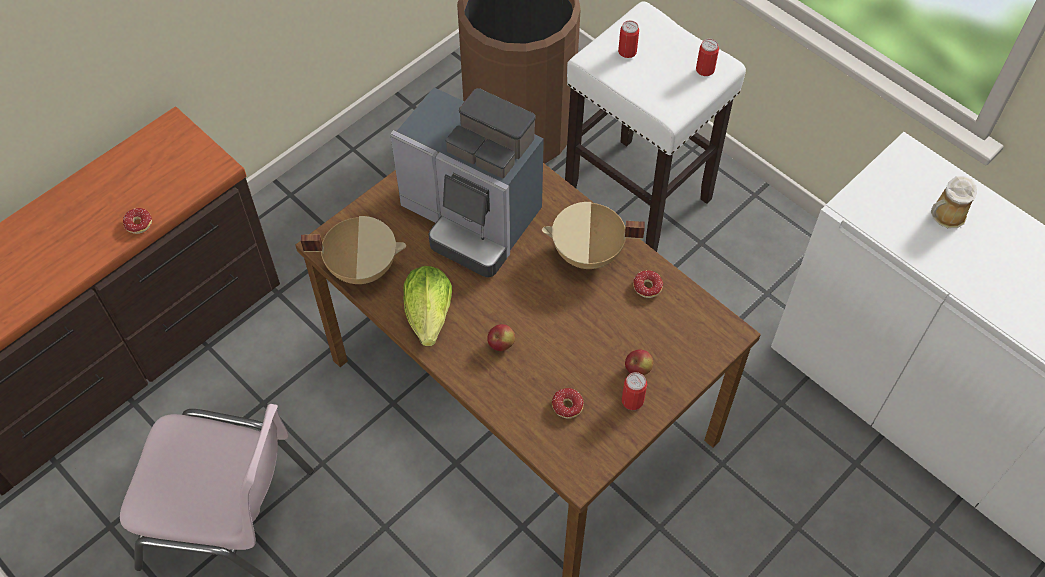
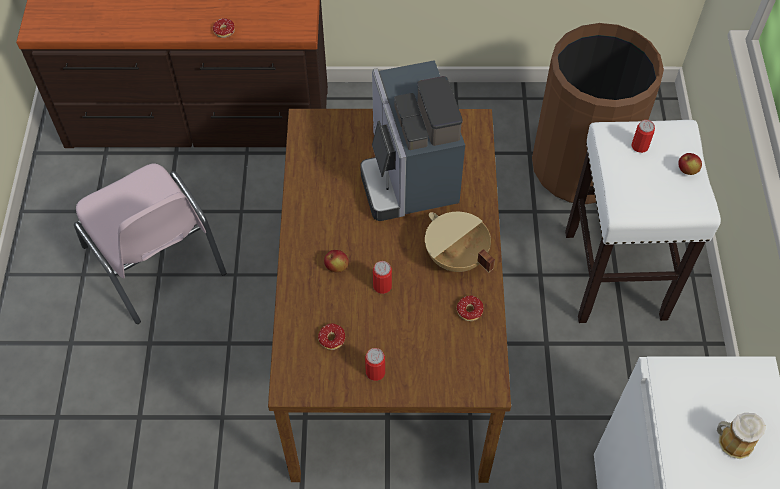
camera: 45 degrees right, 0 degrees up
(362, 266) = (310, 152): beige cooking pot -> none
(429, 315) = (315, 213): lettuce -> none
(638, 369) = (401, 356): apple -> apple (687, 170)
(705, 69) = (683, 200): can -> can (382, 286)

